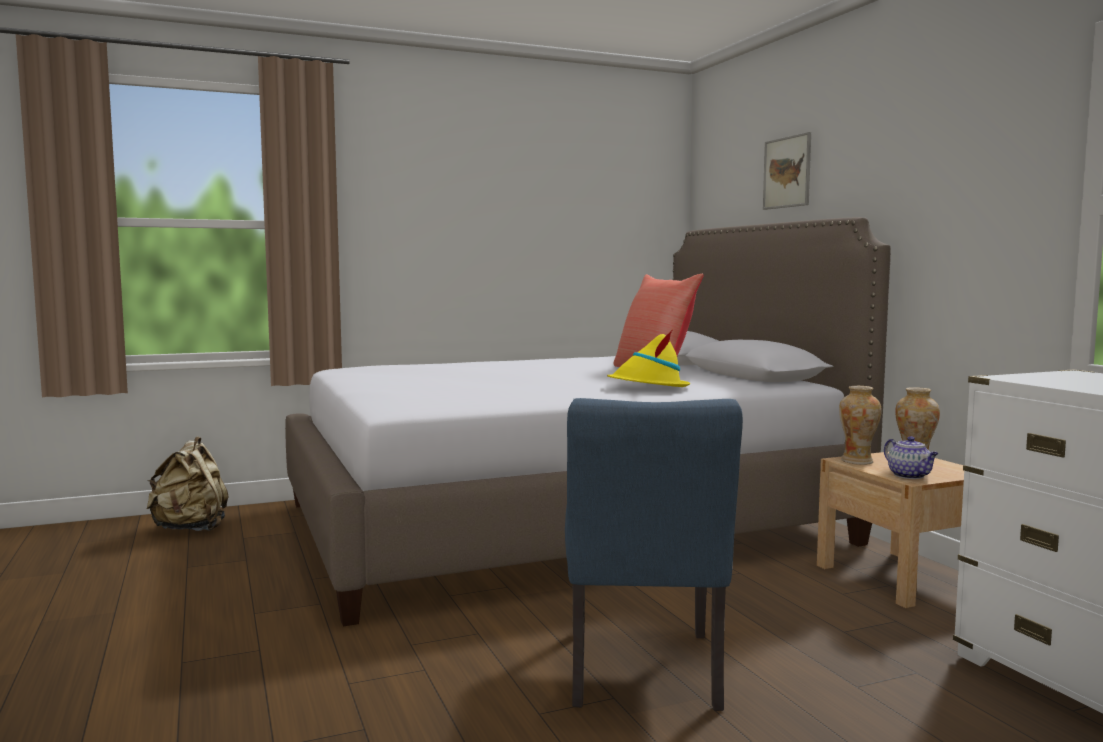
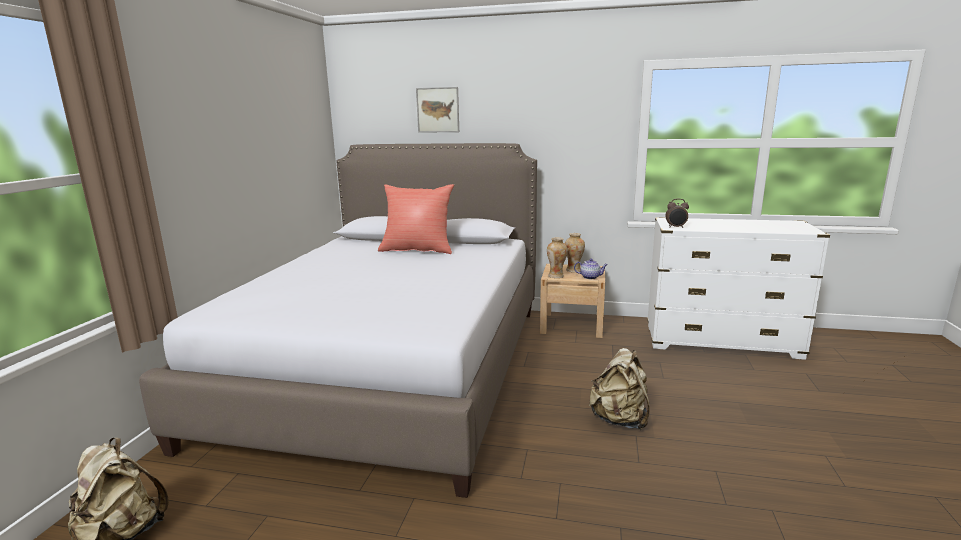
camera: 55 degrees left, 10 degrees up
(642, 676) = (619, 420): blue chair -> beige backpack
(648, 387) = (473, 264): yellow hat -> none
(1023, 378) = (676, 227): none -> alarm clock

